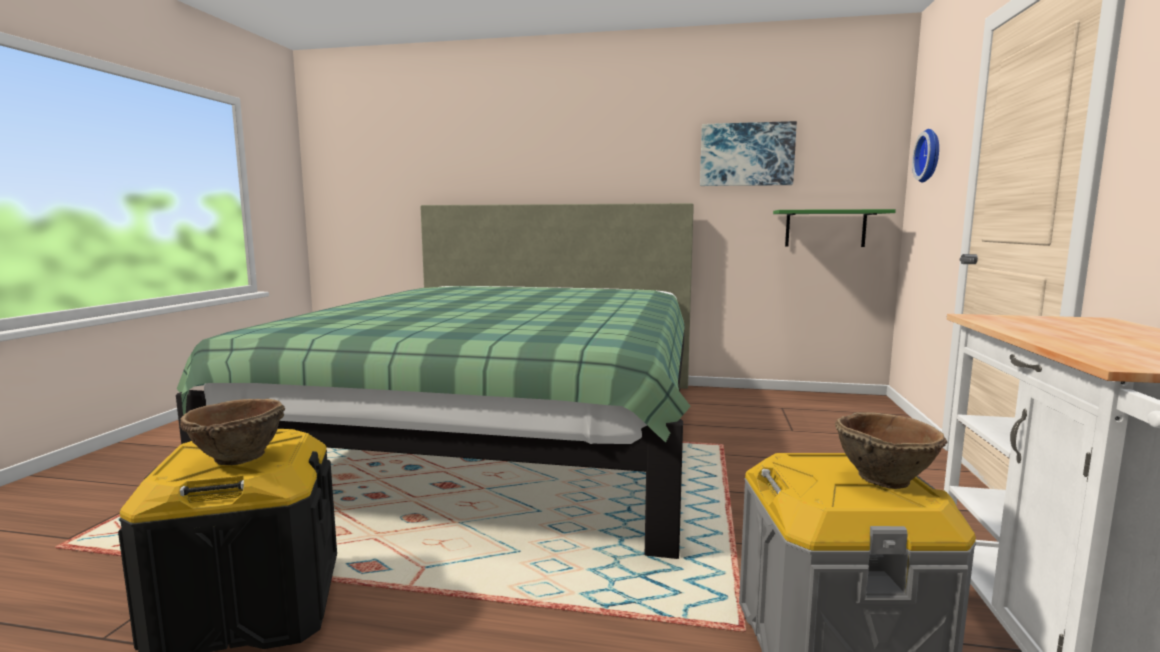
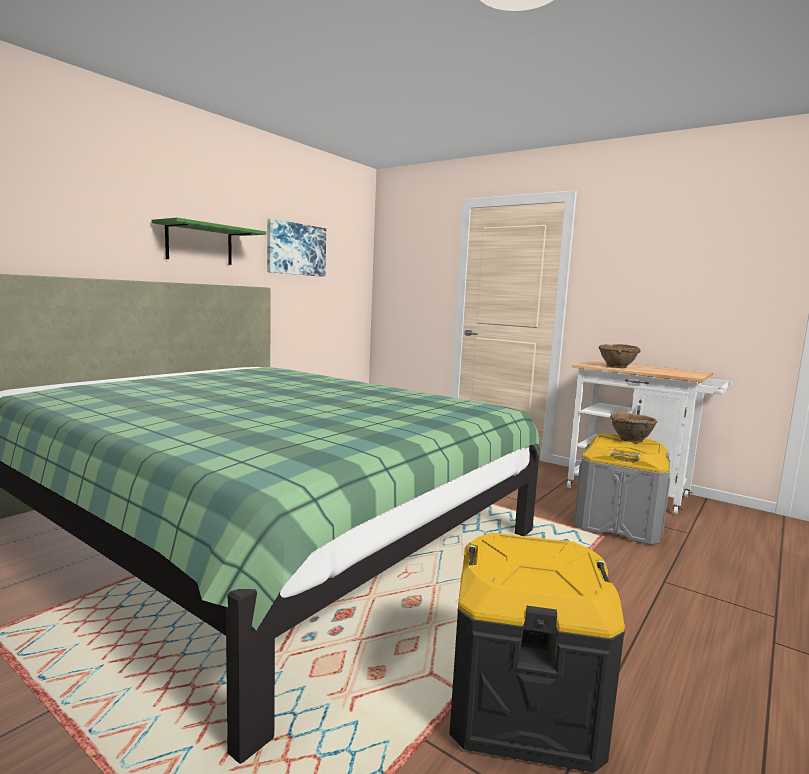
camera: 65 degrees left, 0 degrees up
(237, 458) = (552, 559): brown bowl -> brown bowl (617, 367)
(825, 228) = (339, 309): green shelf -> green shelf (199, 244)
(930, 155) = (407, 267): wall clock -> none

